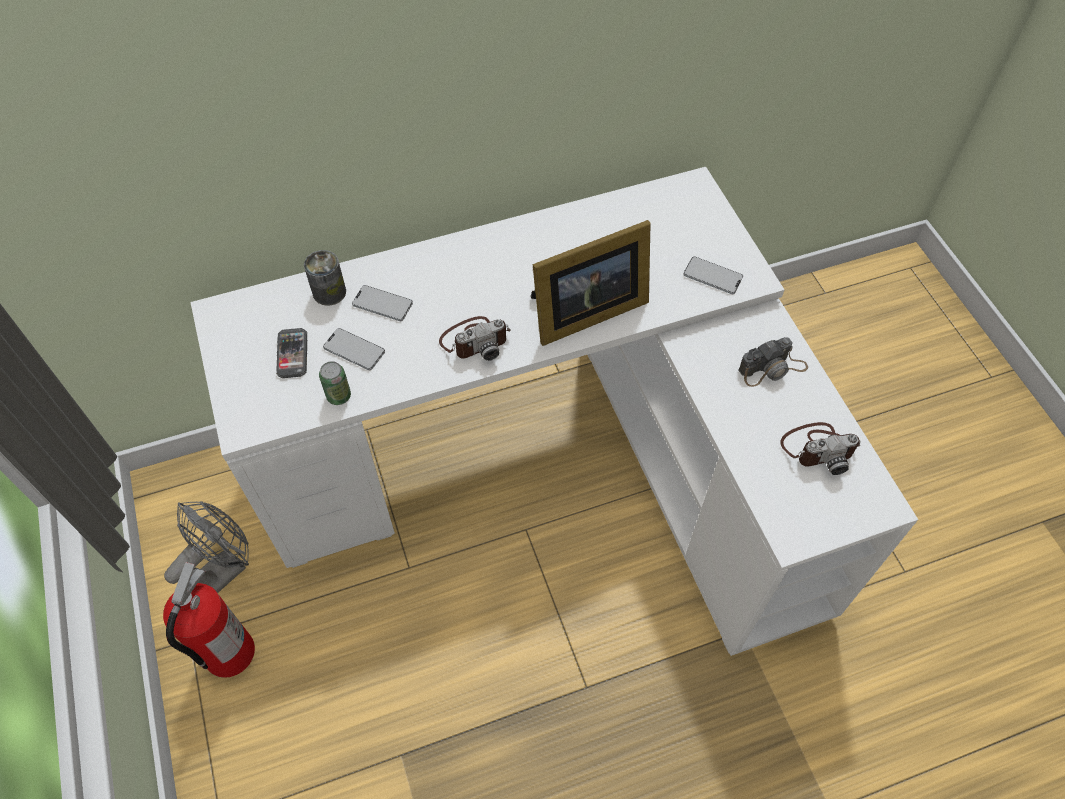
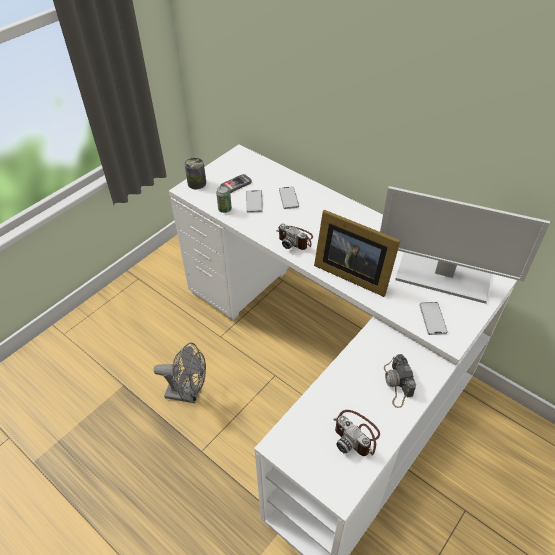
camera: 60 degrees right, 10 degrees down
(224, 569) = (176, 270): grey fan -> grey fan (188, 393)
(228, 653) = (139, 294): fire extinguisher -> none
(329, 292) = (280, 179): can -> can (197, 183)
(655, 227) = (442, 276): none -> monitor
(772, 368) = (397, 384): camera -> camera turned 45 degrees clockwise

